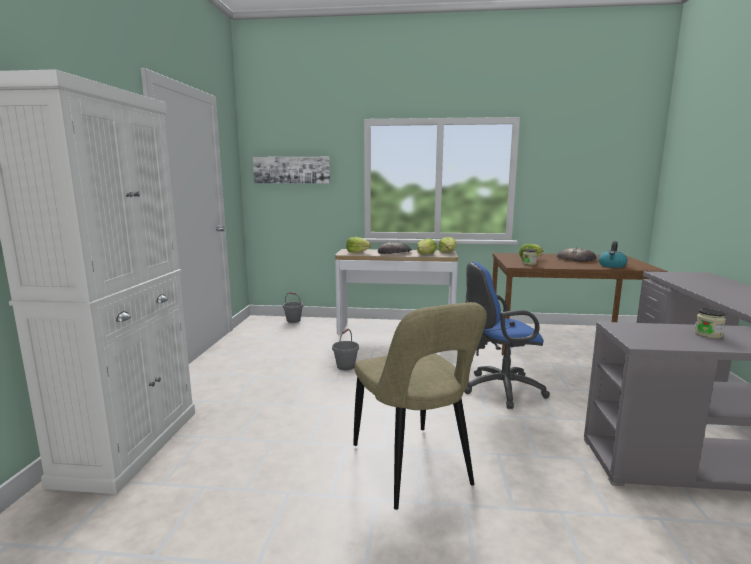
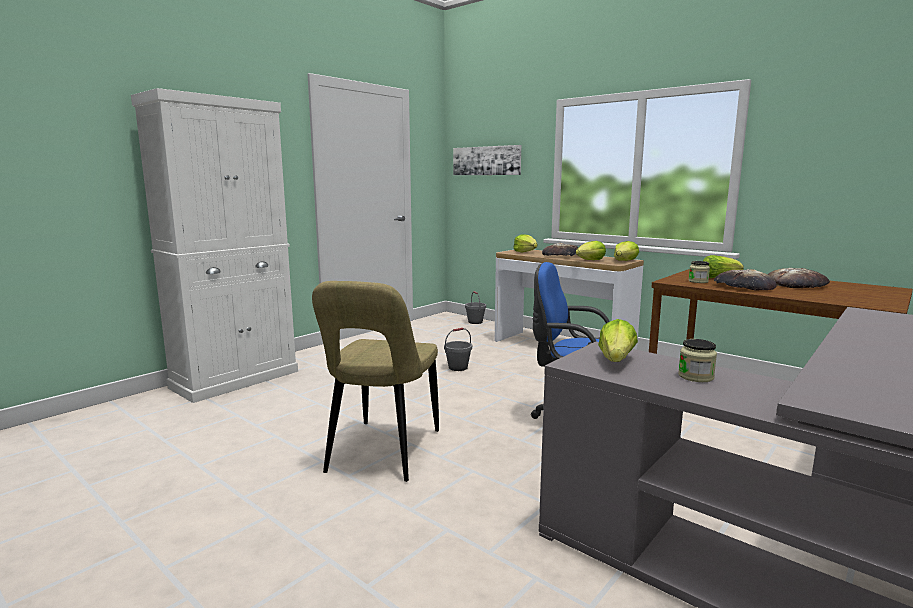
camera: 35 degrees right, 0 degrees up
(560, 264) = (743, 286): none -> bread
(612, 266) = (824, 296): kettle -> none
(649, 334) = (616, 361): none -> lettuce

